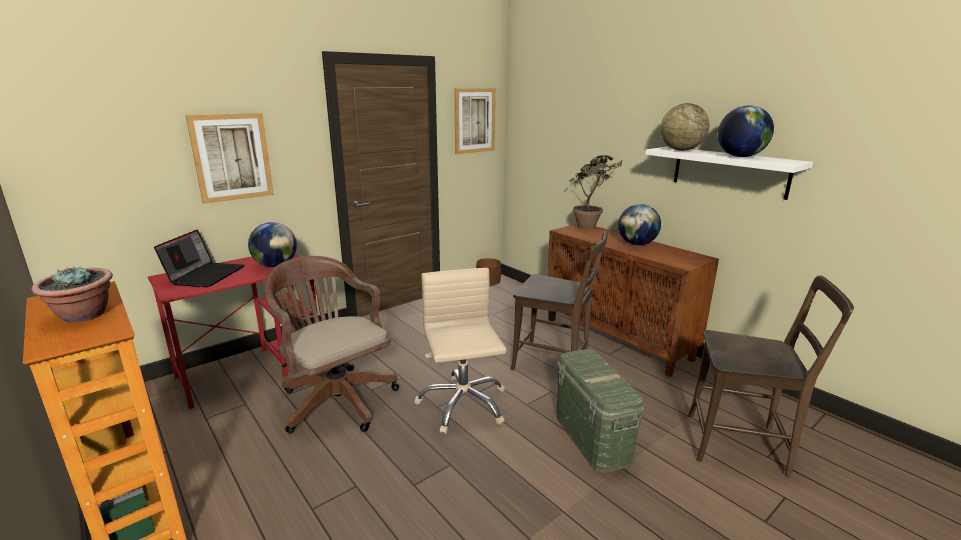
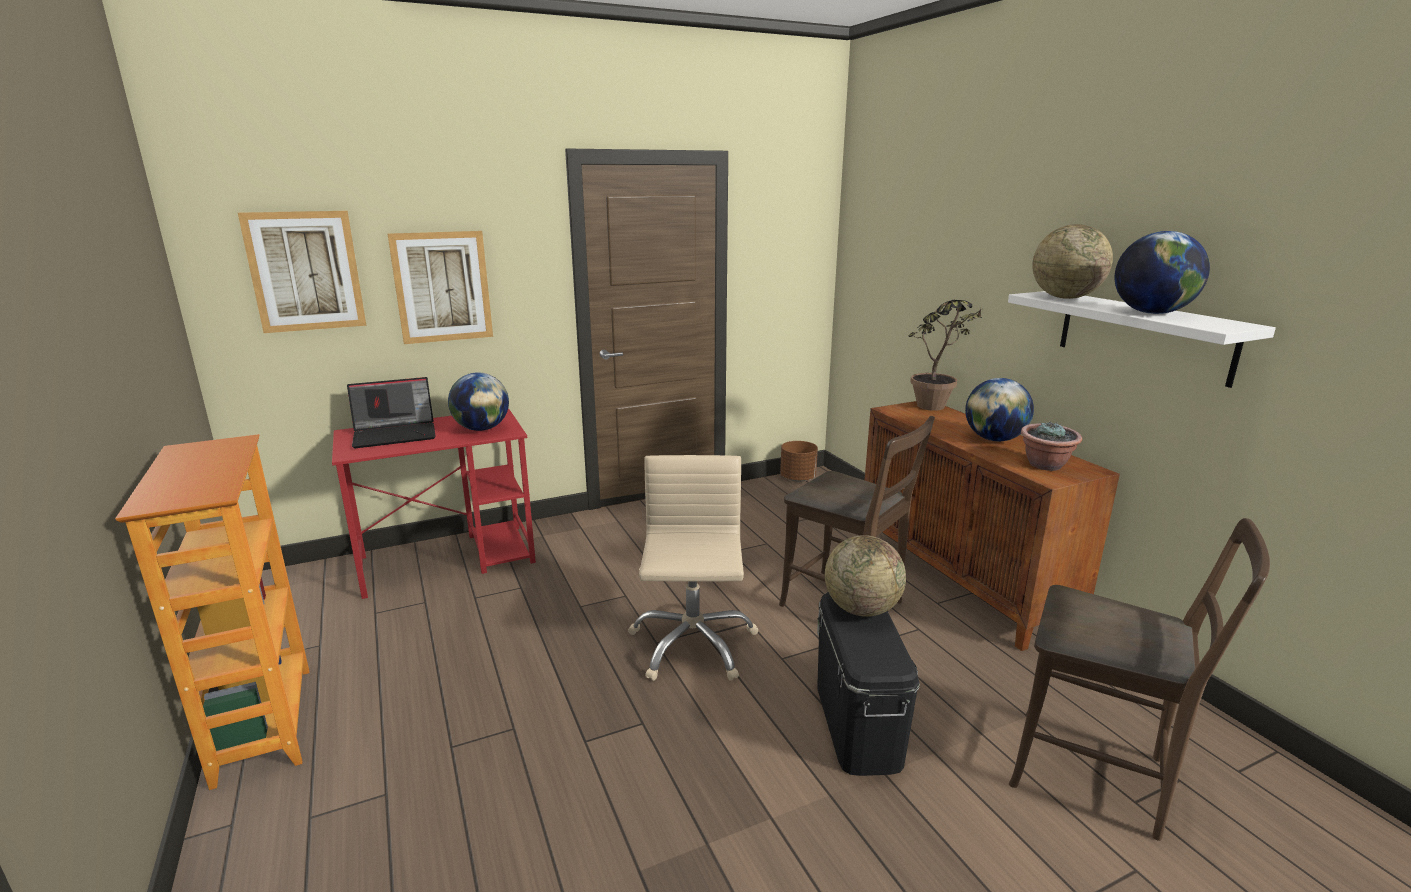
camera: 15 degrees right, 0 degrees up
(84, 315) = (202, 472): potted plant -> potted plant (1045, 465)
(205, 275) = (396, 434): laptop -> laptop turned 45 degrees clockwise
(335, 398) = (532, 611): brown office chair -> none
(474, 120) = (787, 241): picture -> picture (305, 271)
(589, 362) = (861, 609): none -> globe
(592, 438) = (857, 722): green storage box -> black storage box

